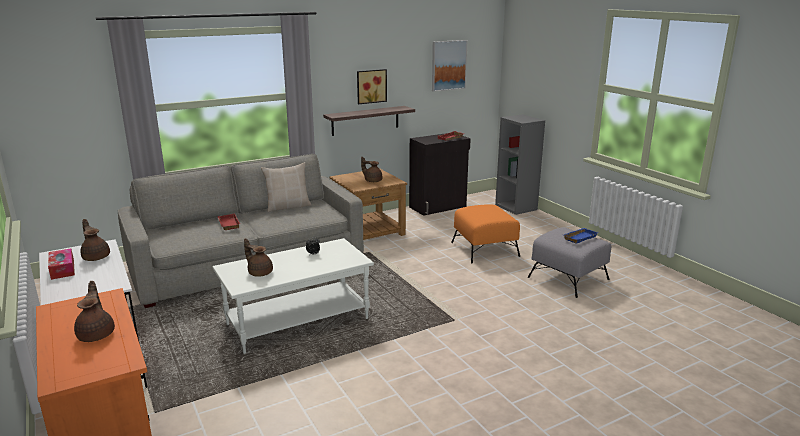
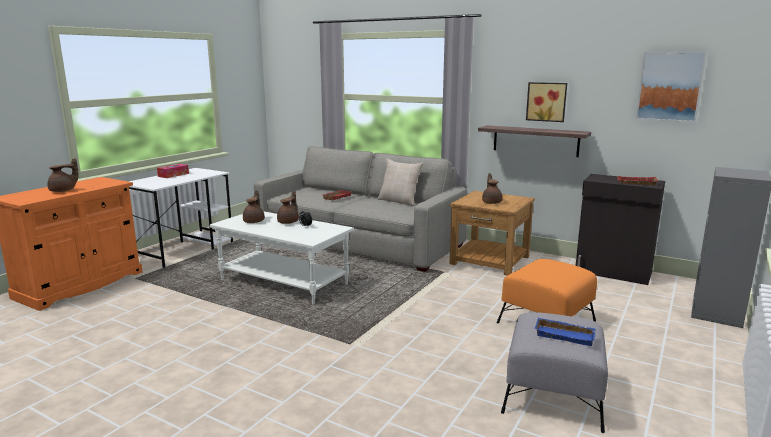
camera: 60 degrees right, 5 degrees down
(96, 257) = (196, 175): brown teapot -> brown teapot (289, 222)

